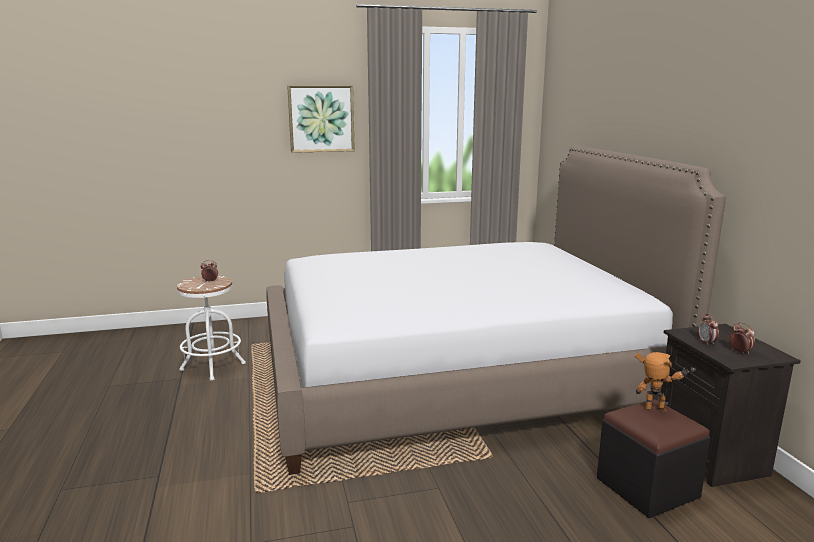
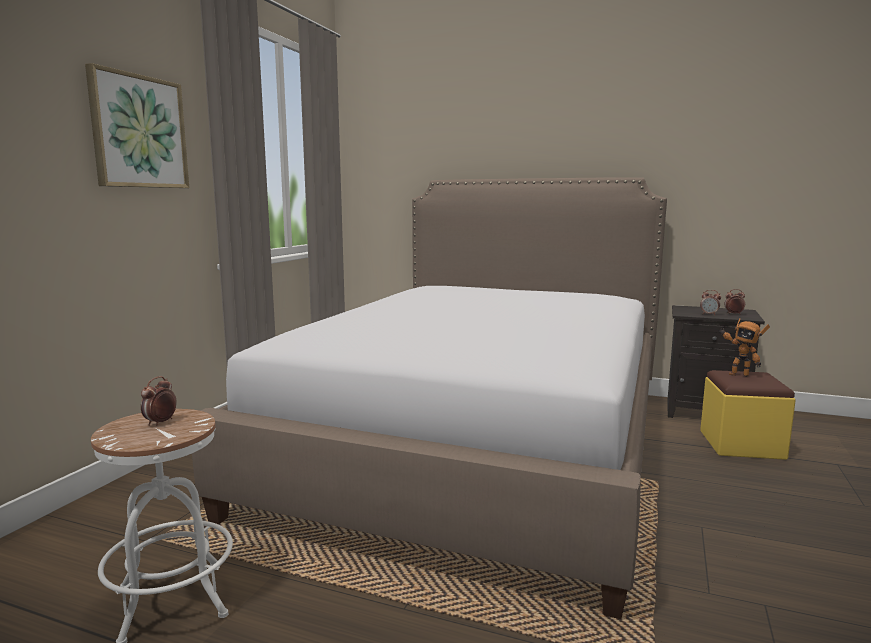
camera: 55 degrees left, 5 degrees down
(647, 488) = (741, 445): black ottoman -> yellow ottoman
(656, 411) = (738, 374): toy robot -> toy robot turned 120 degrees counterclockwise

